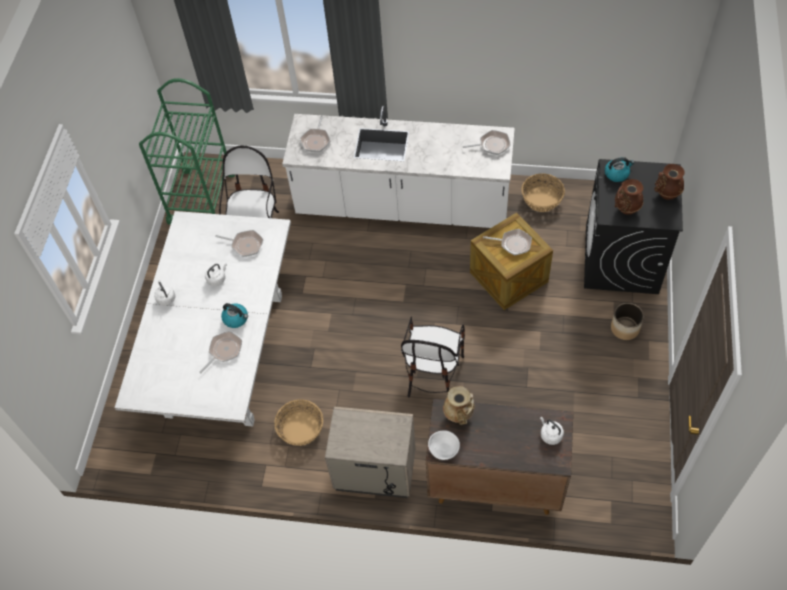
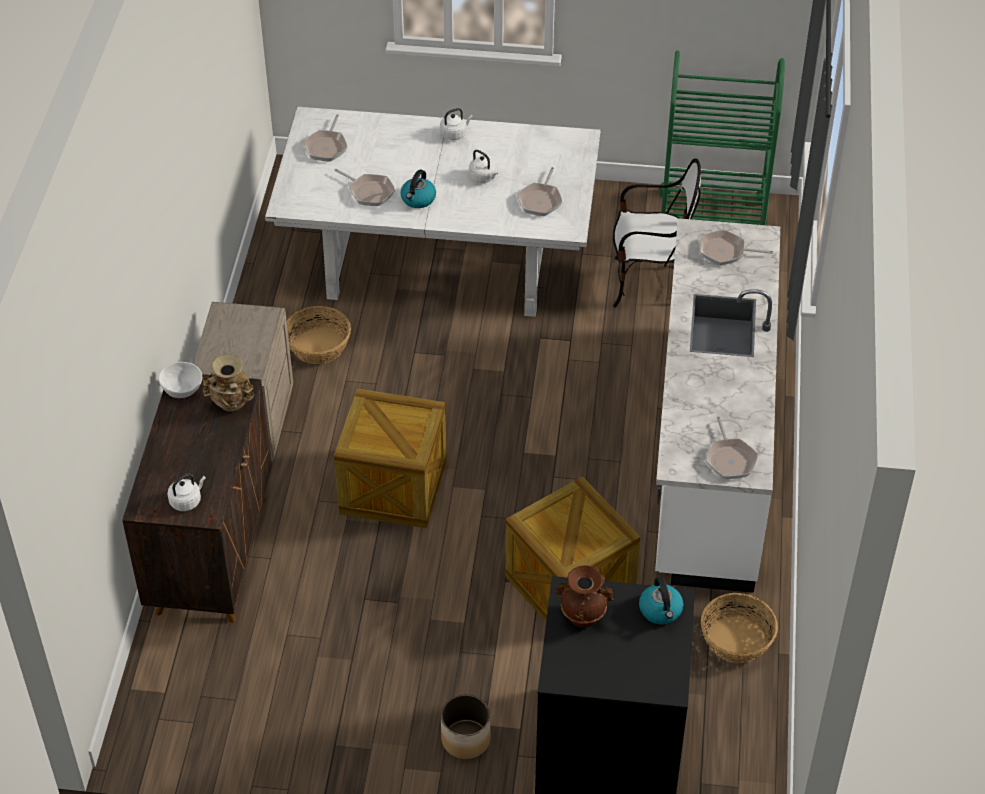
camera: 85 degrees right, 10 degrees down
(433, 374) = (393, 487): chair -> crate
(513, 243) = (575, 530): frying pan -> frying pan (326, 146)
(666, 194) = (617, 677): brown vase -> none

